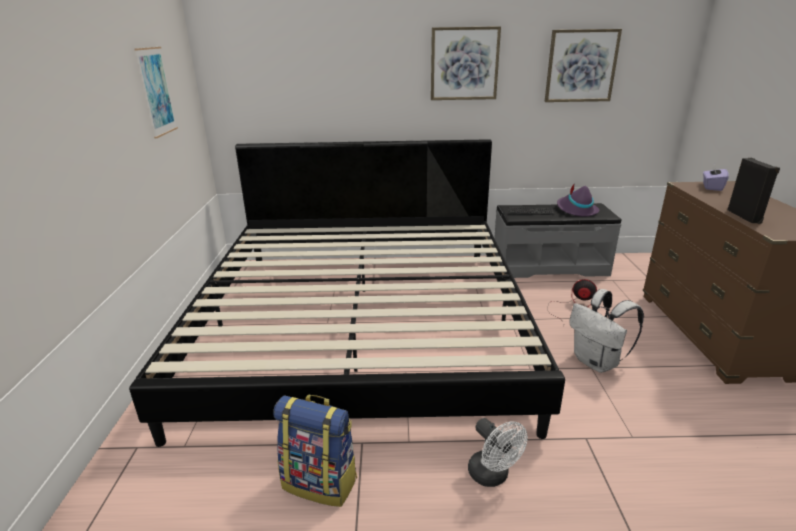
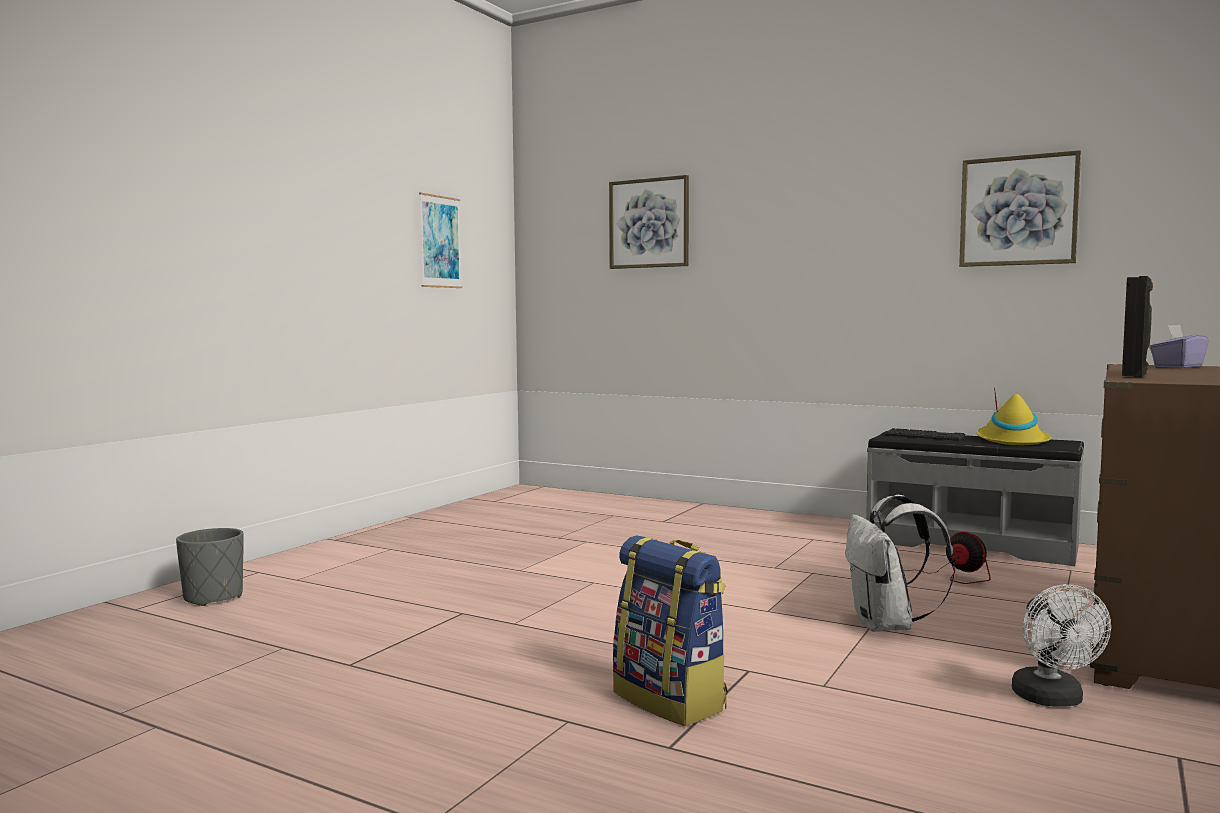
camera: 30 degrees right, 20 degrees down
(134, 503) = (213, 597): none -> grey planter
(321, 482) = (382, 624): backpack -> backpack (671, 700)
(363, 326) = (597, 546): bed -> none
(464, 64) = (832, 216): picture -> picture (649, 223)
(493, 476) = (571, 664): white fan -> white fan (1053, 700)
(576, 210) = (1011, 440): purple hat -> yellow hat

